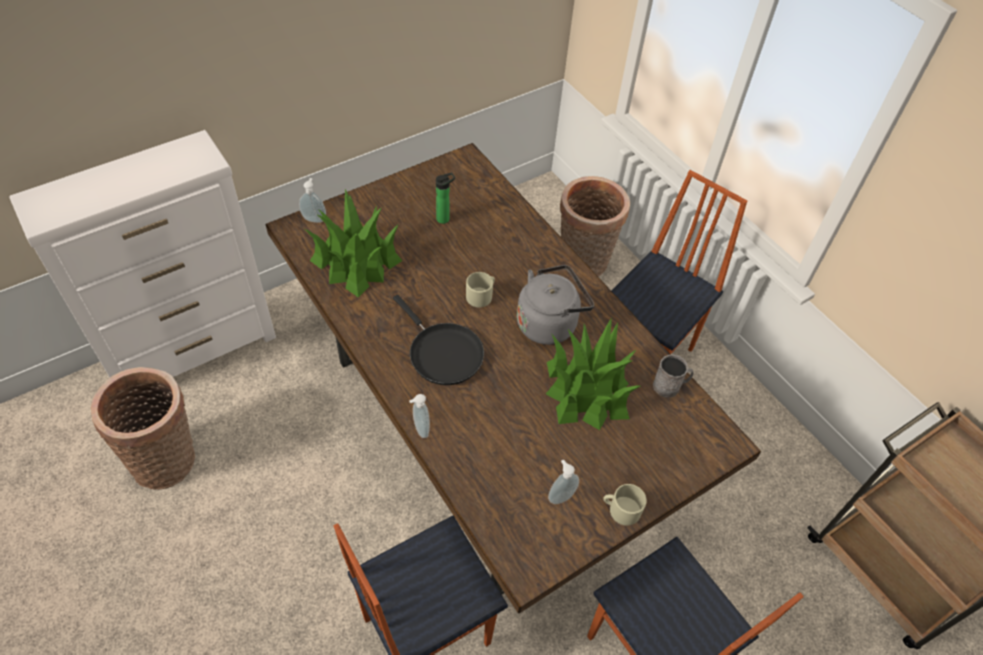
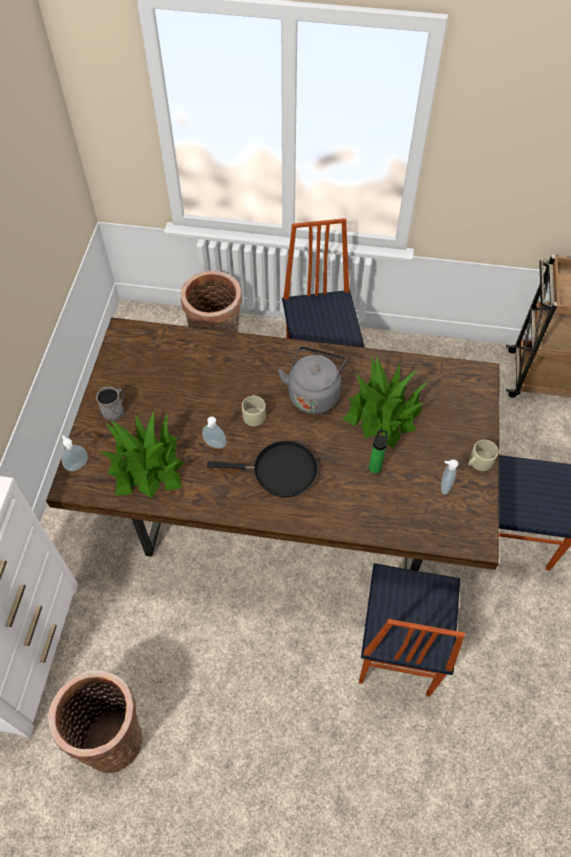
camera: 45 degrees left, 5 degrees up
(420, 429) = (328, 528): soap dispenser -> soap dispenser (214, 445)
(444, 218) = (165, 385): bottle -> bottle (375, 466)
(670, 386) = (418, 370): grey mug -> grey mug (115, 410)

